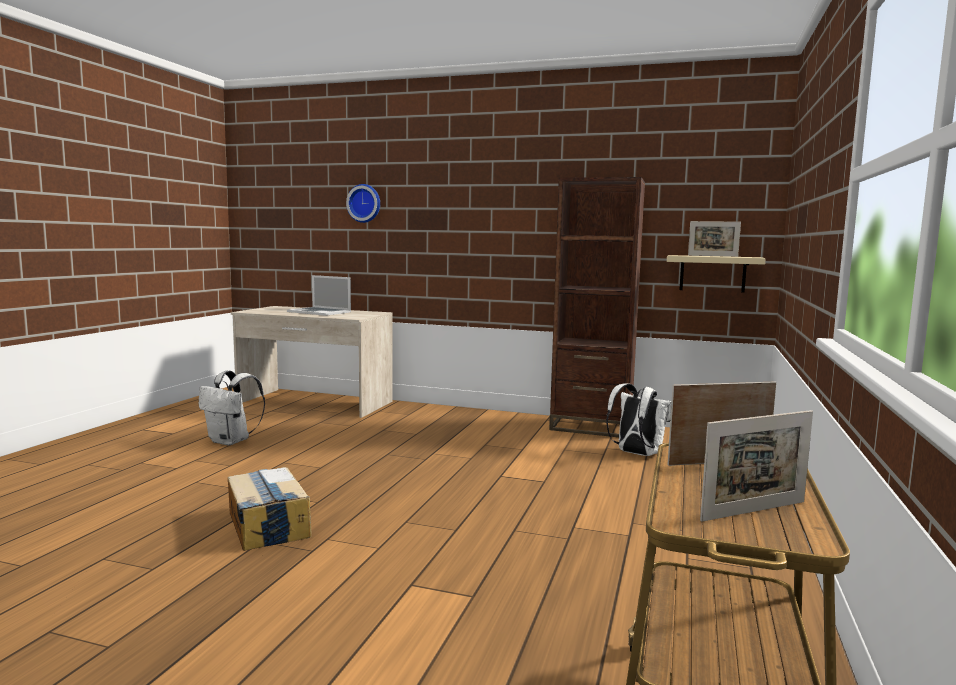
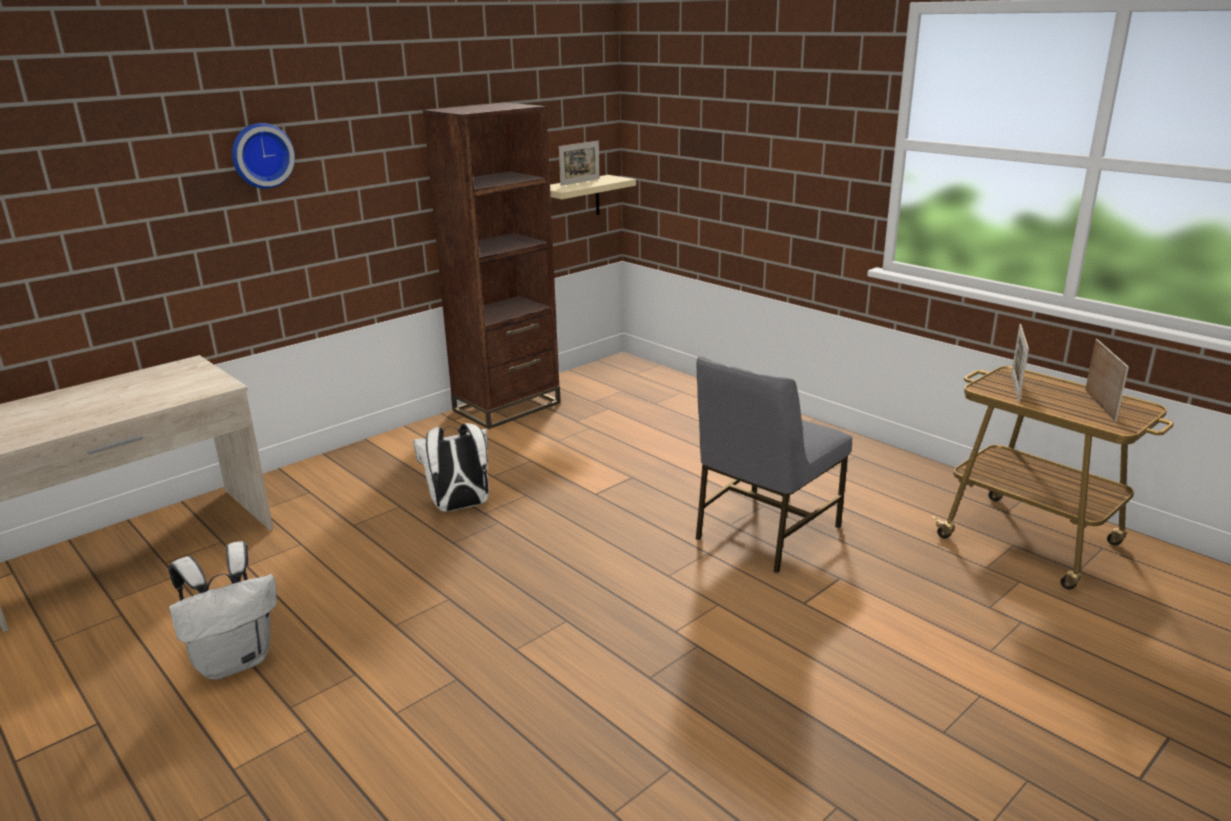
camera: 60 degrees left, 15 degrees up
(267, 525) = (606, 667): cardboard box -> none
(319, 312) = (100, 399): laptop -> none
(364, 203) = (91, 178): wall clock -> wall clock (261, 155)
(518, 547) = (764, 532): none -> grey chair
(636, 454) = (607, 414): white backpack -> white backpack (459, 507)

